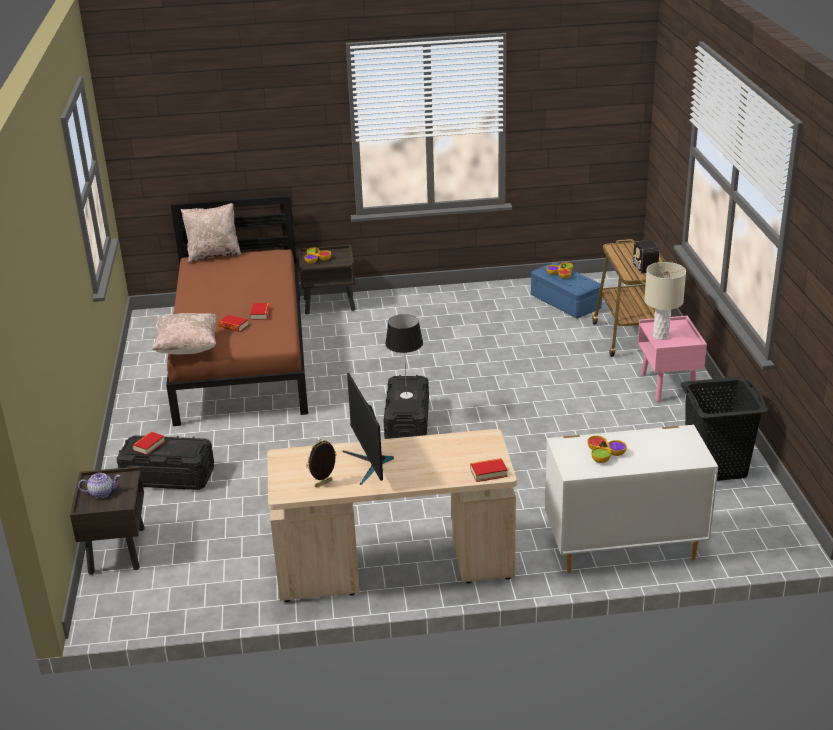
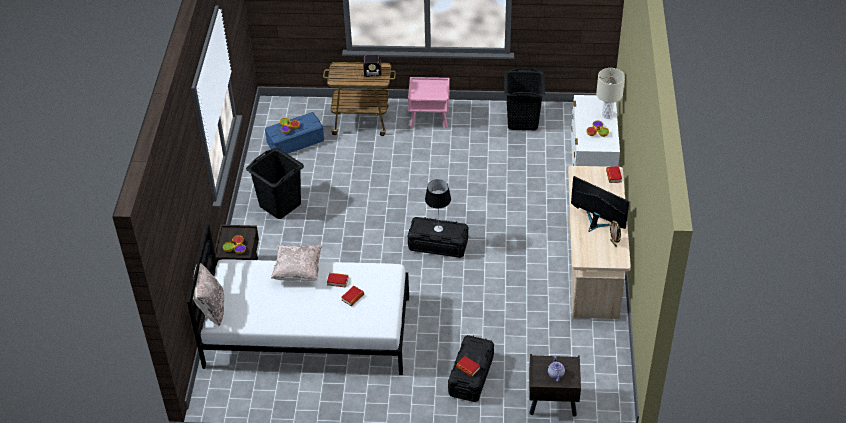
camera: 80 degrees left, 15 degrees up
(187, 348) = (379, 325): beige pillow -> beige pillow (298, 271)
(242, 356) = (308, 331): brown bed -> white bed
(369, 464) = (596, 222): monitor -> monitor turned 135 degrees counterclockwise
(448, 309) = (280, 204): none -> black laundry basket
(660, 336) = (430, 94): beige table lamp -> beige table lamp (607, 115)

